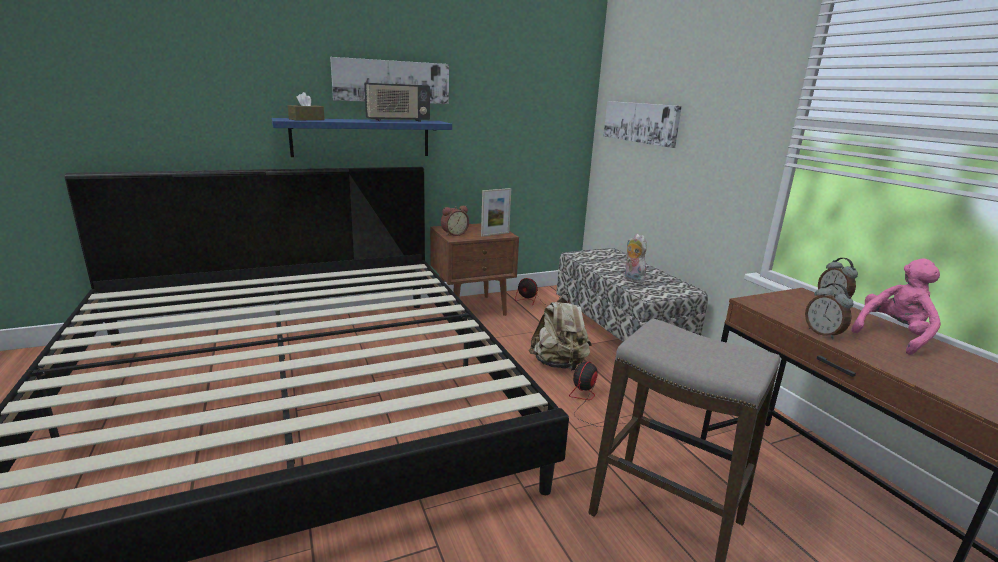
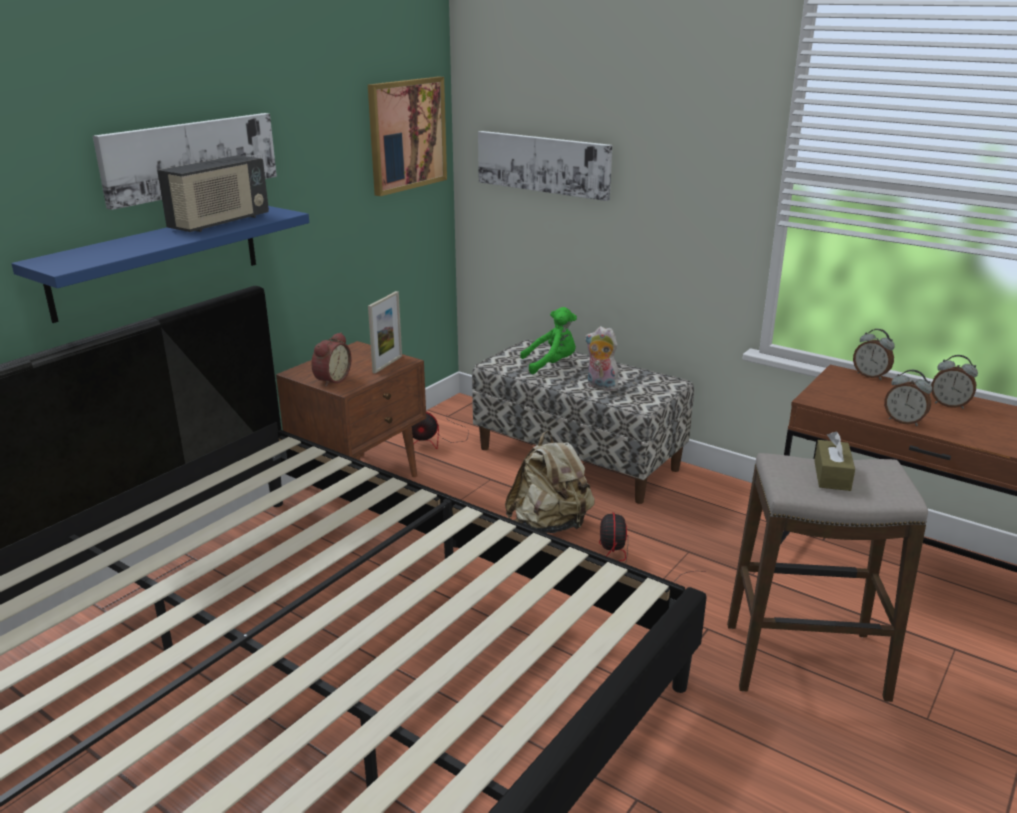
camera: 30 degrees left, 5 degrees up
(306, 119) = (90, 256): brown tissue box -> brown tissue box (832, 475)
(556, 98) = (407, 134): none -> picture
(613, 262) = (551, 364): none -> green plush toy
(892, 336) = (949, 405): pink plush toy -> alarm clock

